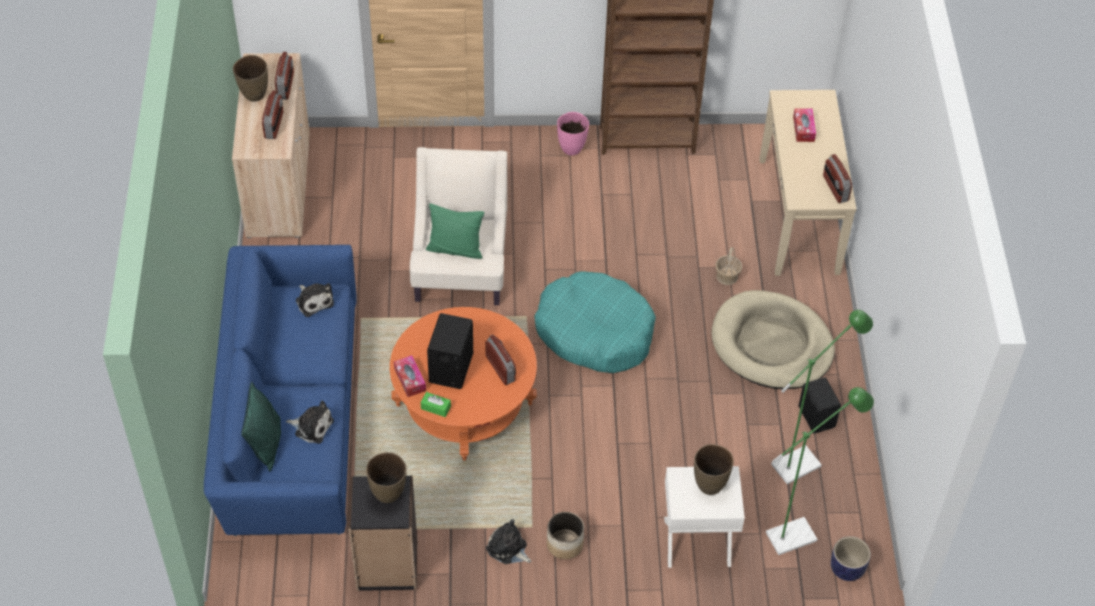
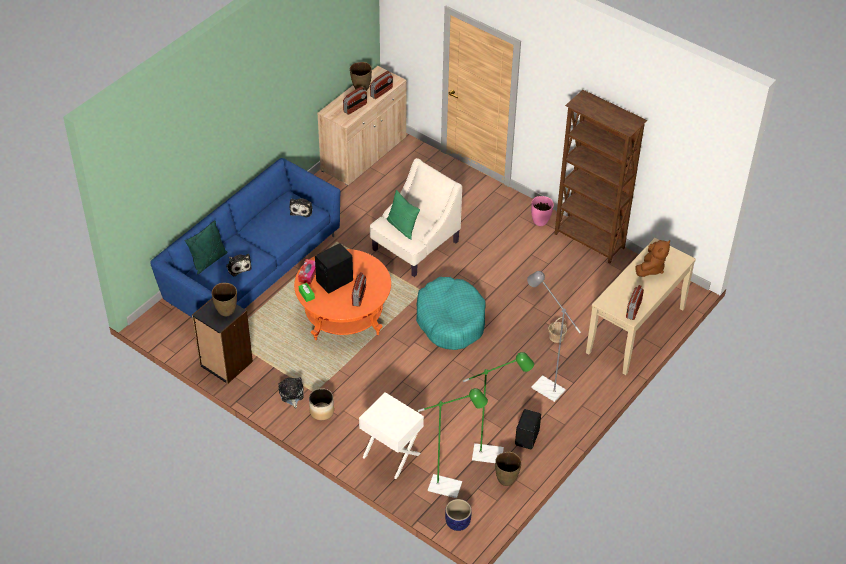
camera: 40 degrees right, 5 degrees down
(709, 484) = (397, 414): brown vase -> brown vase (506, 479)
(771, 344) = (543, 386): beige dog bed -> grey floor lamp
(803, 129) = (651, 268): tissue box -> brown plush toy

